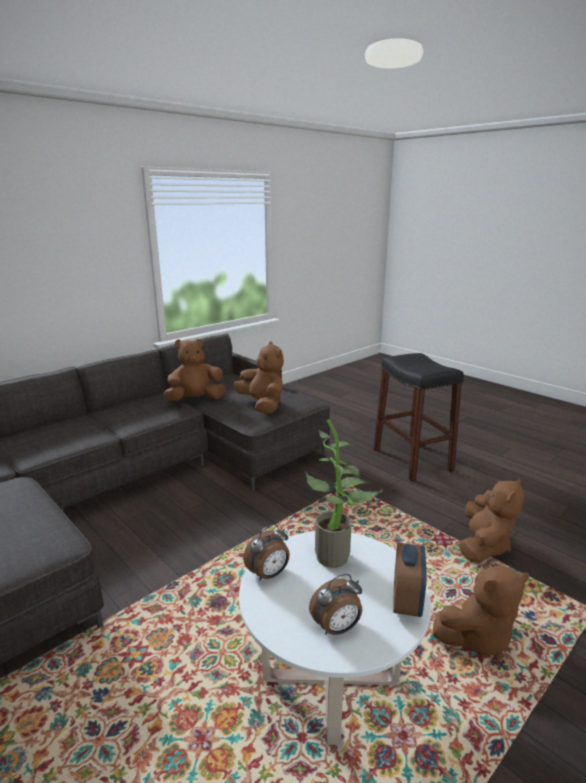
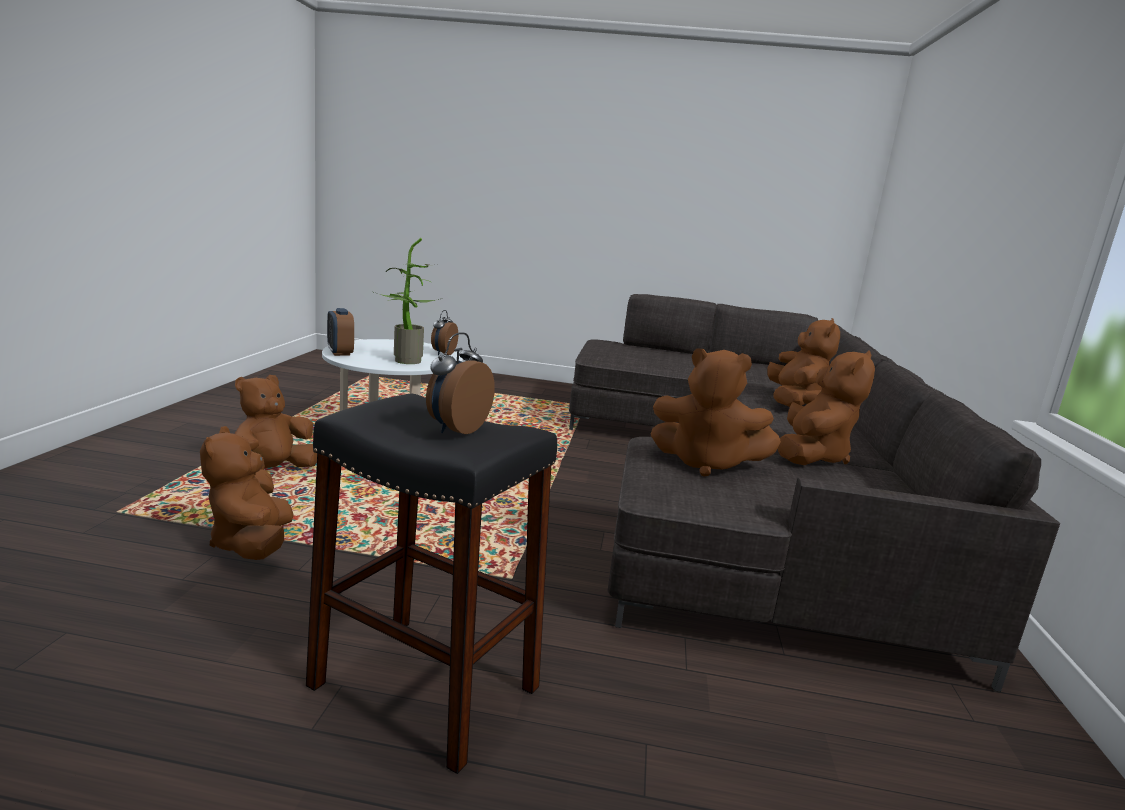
camera: 140 degrees right, 5 degrees down
(74, 431) = (793, 401): none -> brown plush toy
(337, 628) = (379, 345): alarm clock -> alarm clock (455, 429)

